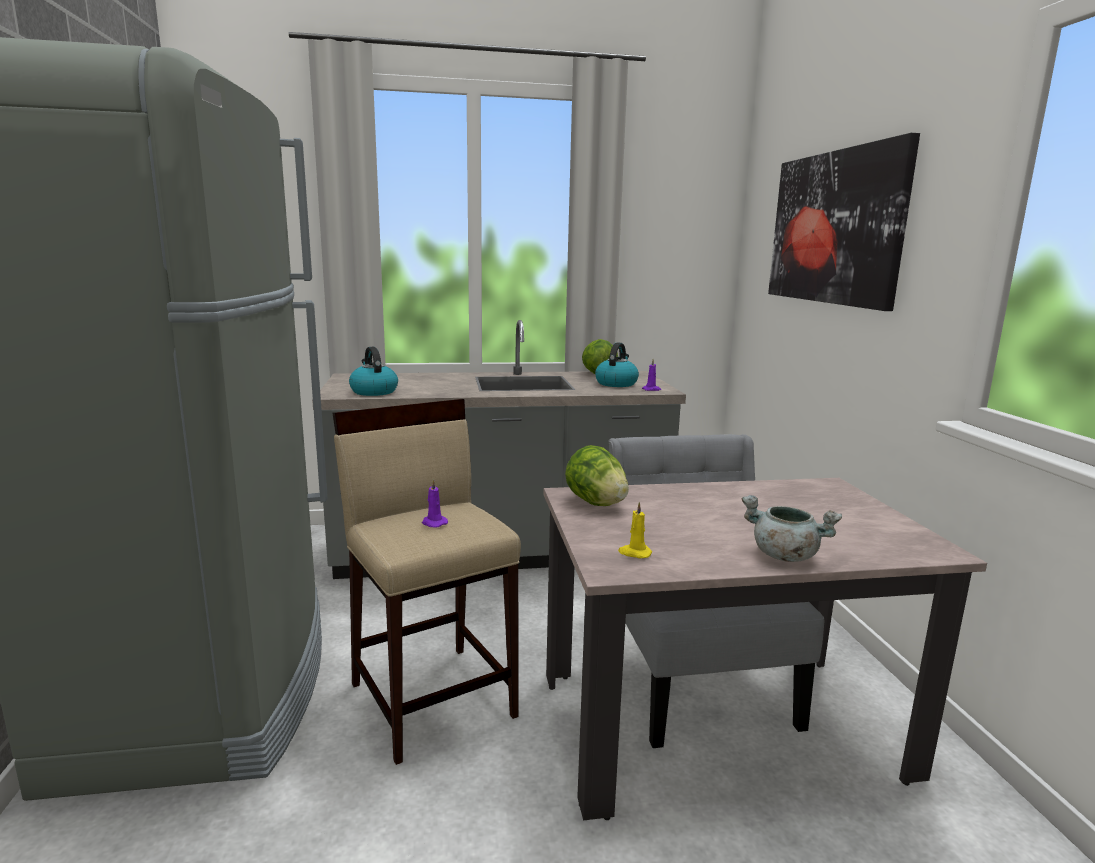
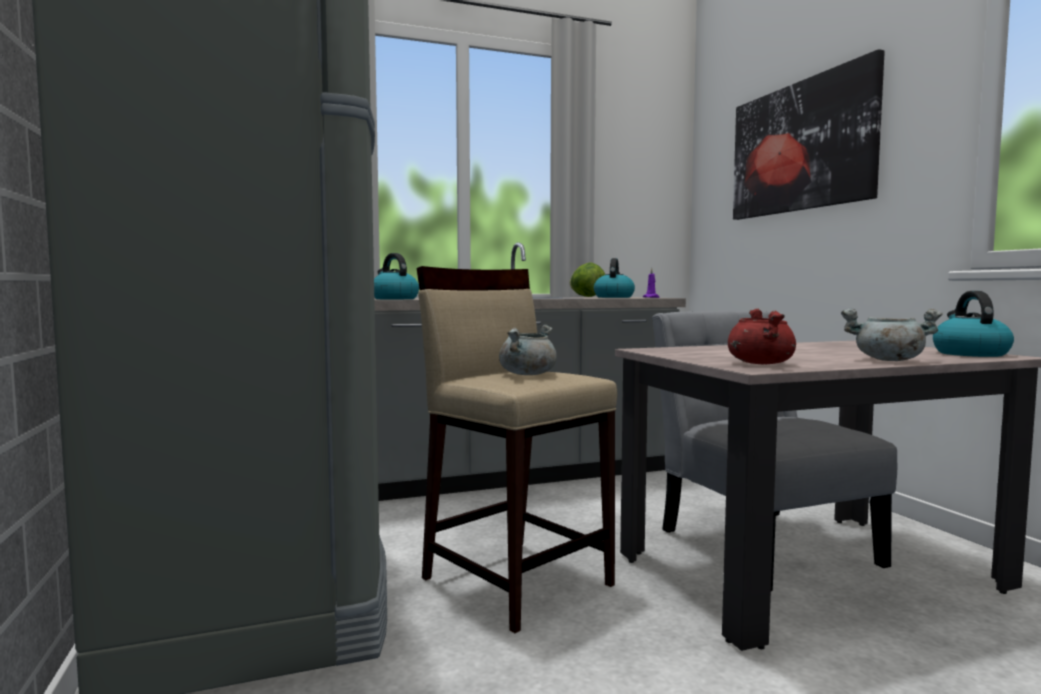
camera: 10 degrees left, 10 degrees down
(433, 523) = (527, 374): purple candle -> grey cooking pot
(596, 503) = (678, 351): lettuce -> none
(634, 553) = (760, 363): yellow candle -> red cooking pot
(905, 540) = (969, 354): none -> kettle

